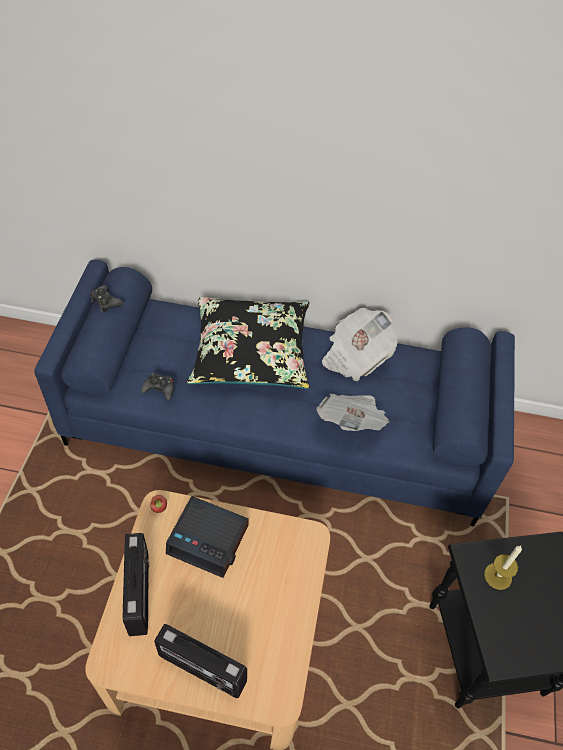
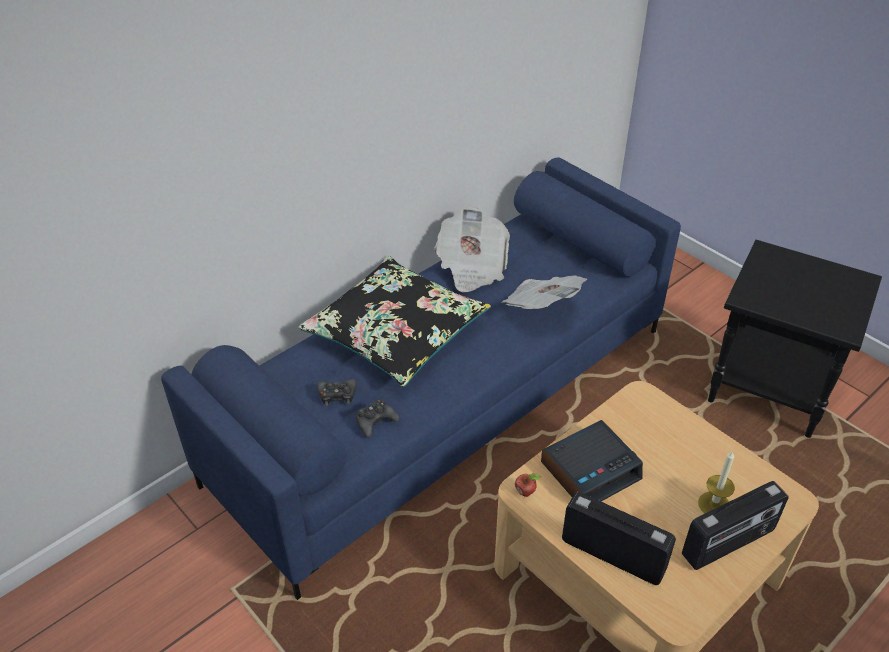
camera: 50 degrees left, 10 degrees down
(106, 302) = (244, 387): black game controller -> black game controller (337, 395)
(498, 576) = (773, 292): candle -> candle (714, 504)

